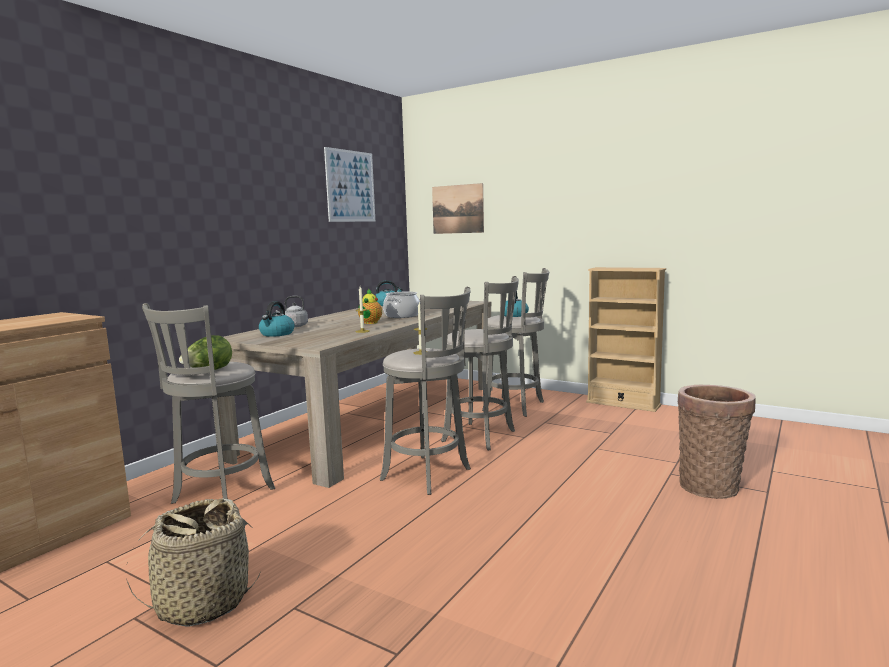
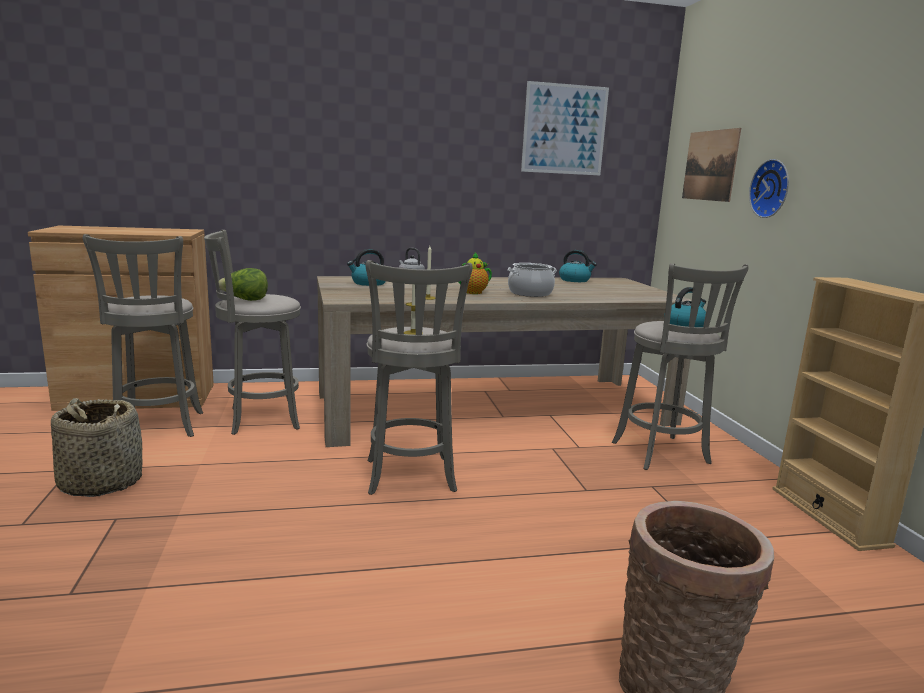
camera: 45 degrees right, 5 degrees up
(482, 437) = (544, 468): grey stool -> grey stool (157, 428)
(521, 221) = (772, 189): none -> wall clock

